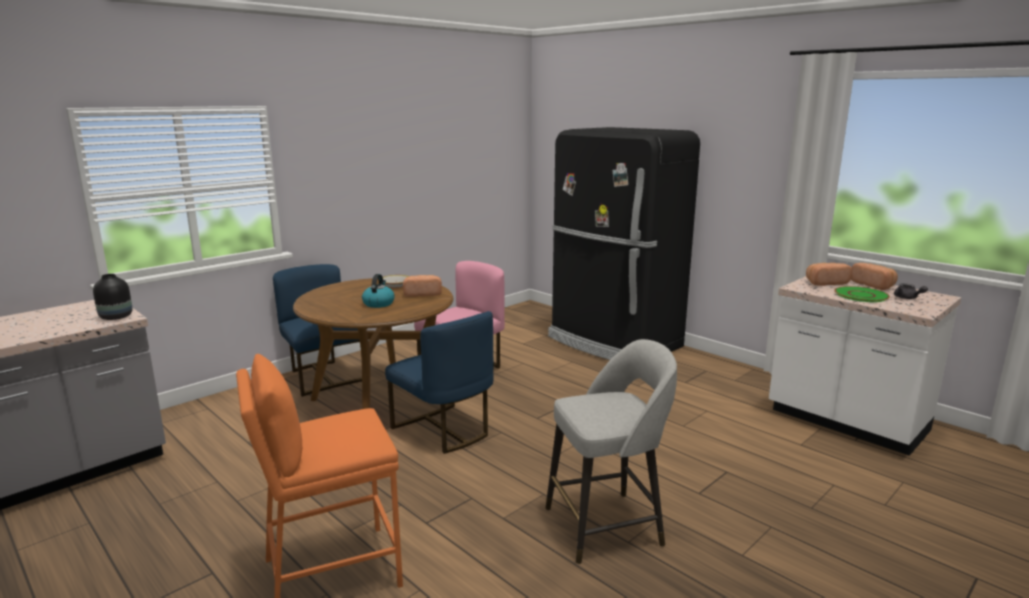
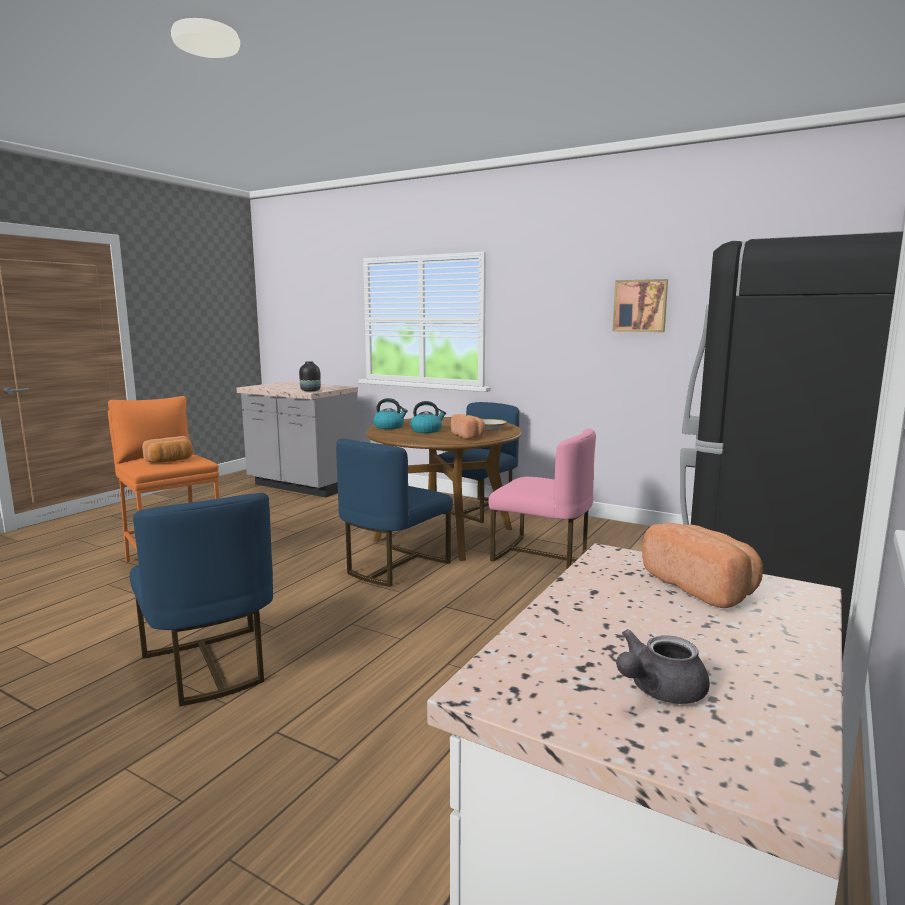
camera: 75 degrees right, 5 degrees down
(339, 314) = (389, 427): none -> kettle
(412, 156) = (640, 306): none -> picture
(607, 525) = (210, 667): grey stool -> blue chair
(861, 295) = (616, 620): green plate -> none
(873, 285) = (772, 651): bread -> bread (170, 461)

